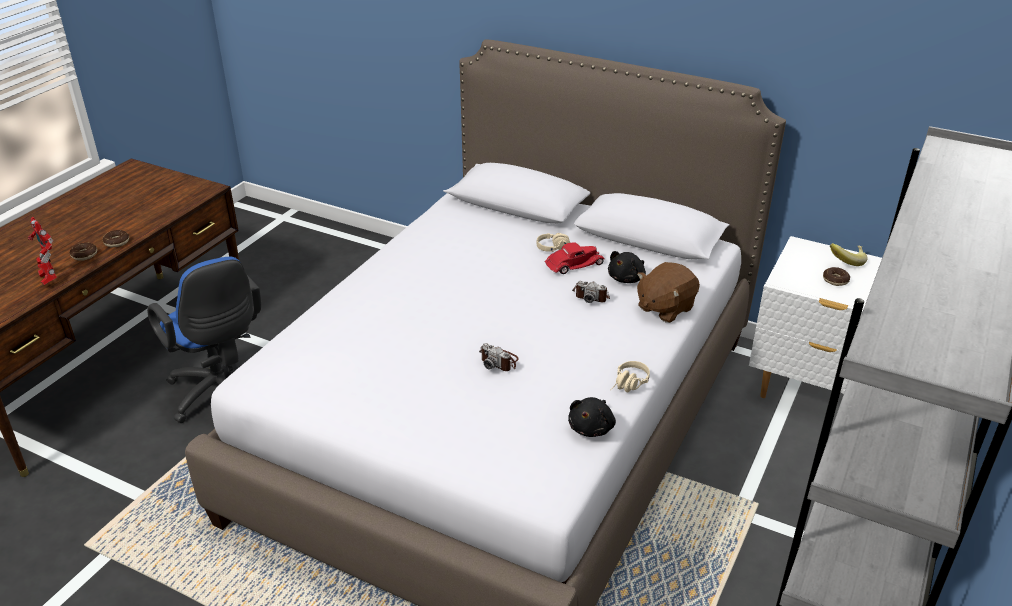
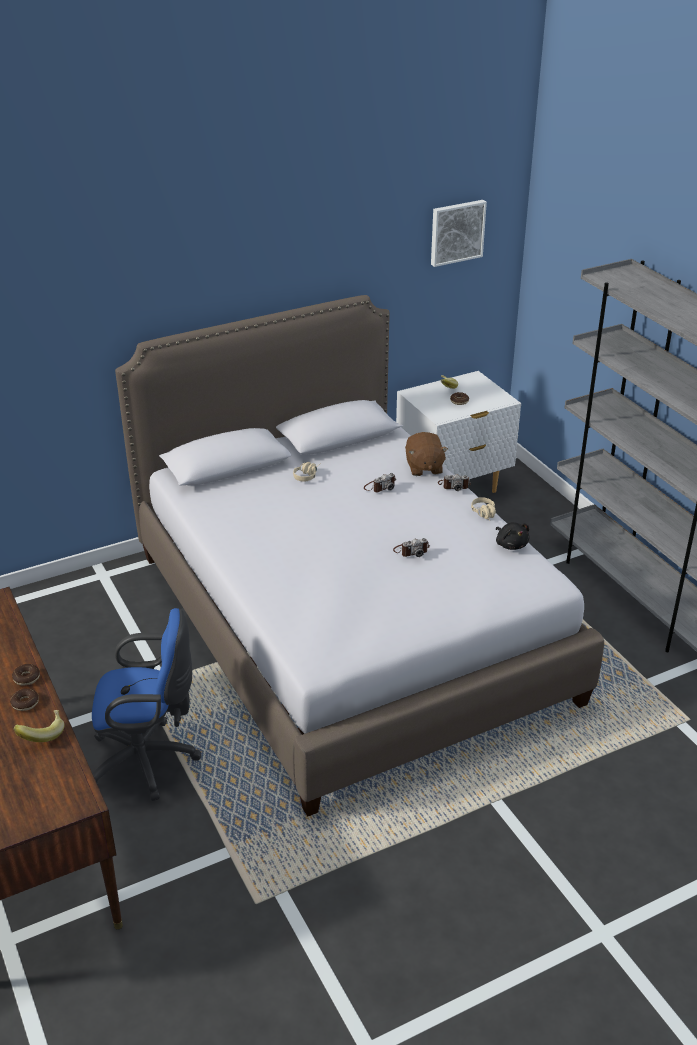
camera: 55 degrees left, 0 degrees up
(49, 278) = (42, 734): toy robot -> banana
(574, 264) = (335, 477): red toy car -> none
(627, 278) = (377, 465): black plush toy -> none
(657, 341) = (454, 485): none -> camera
(929, 55) = (456, 232): none -> picture

